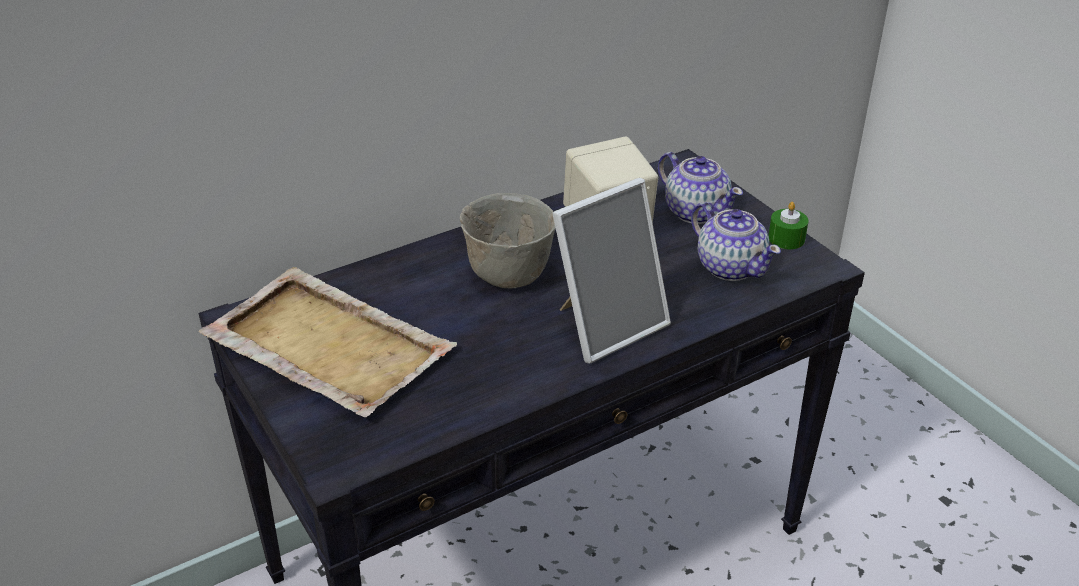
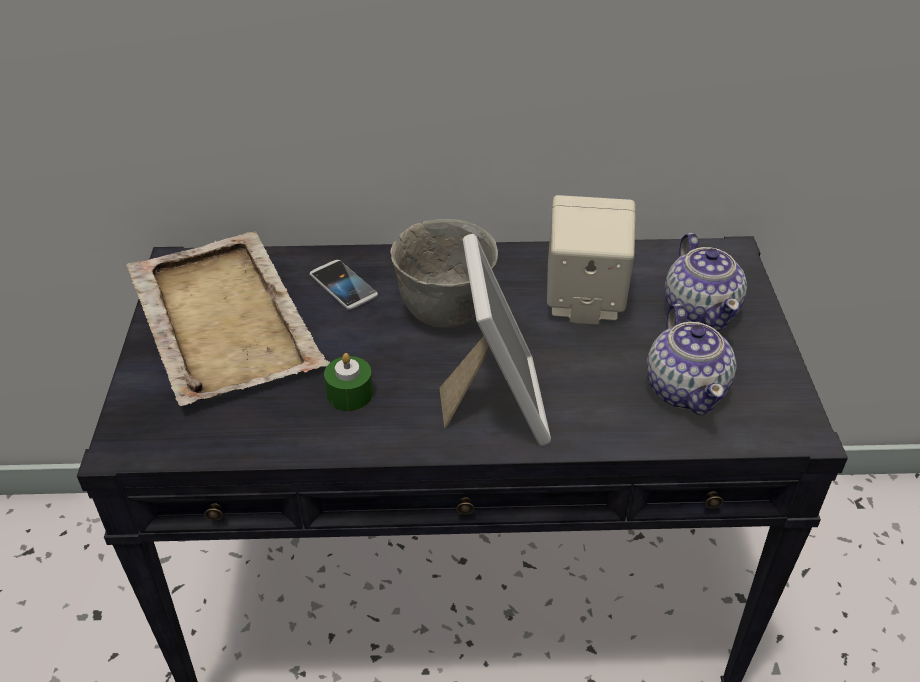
camera: 30 degrees right, 5 degrees up
(407, 285) = (343, 286): none -> phone
(607, 325) = (495, 403): picture frame -> picture frame turned 90 degrees counterclockwise
(786, 238) = (781, 380): green candle -> green candle (350, 394)

